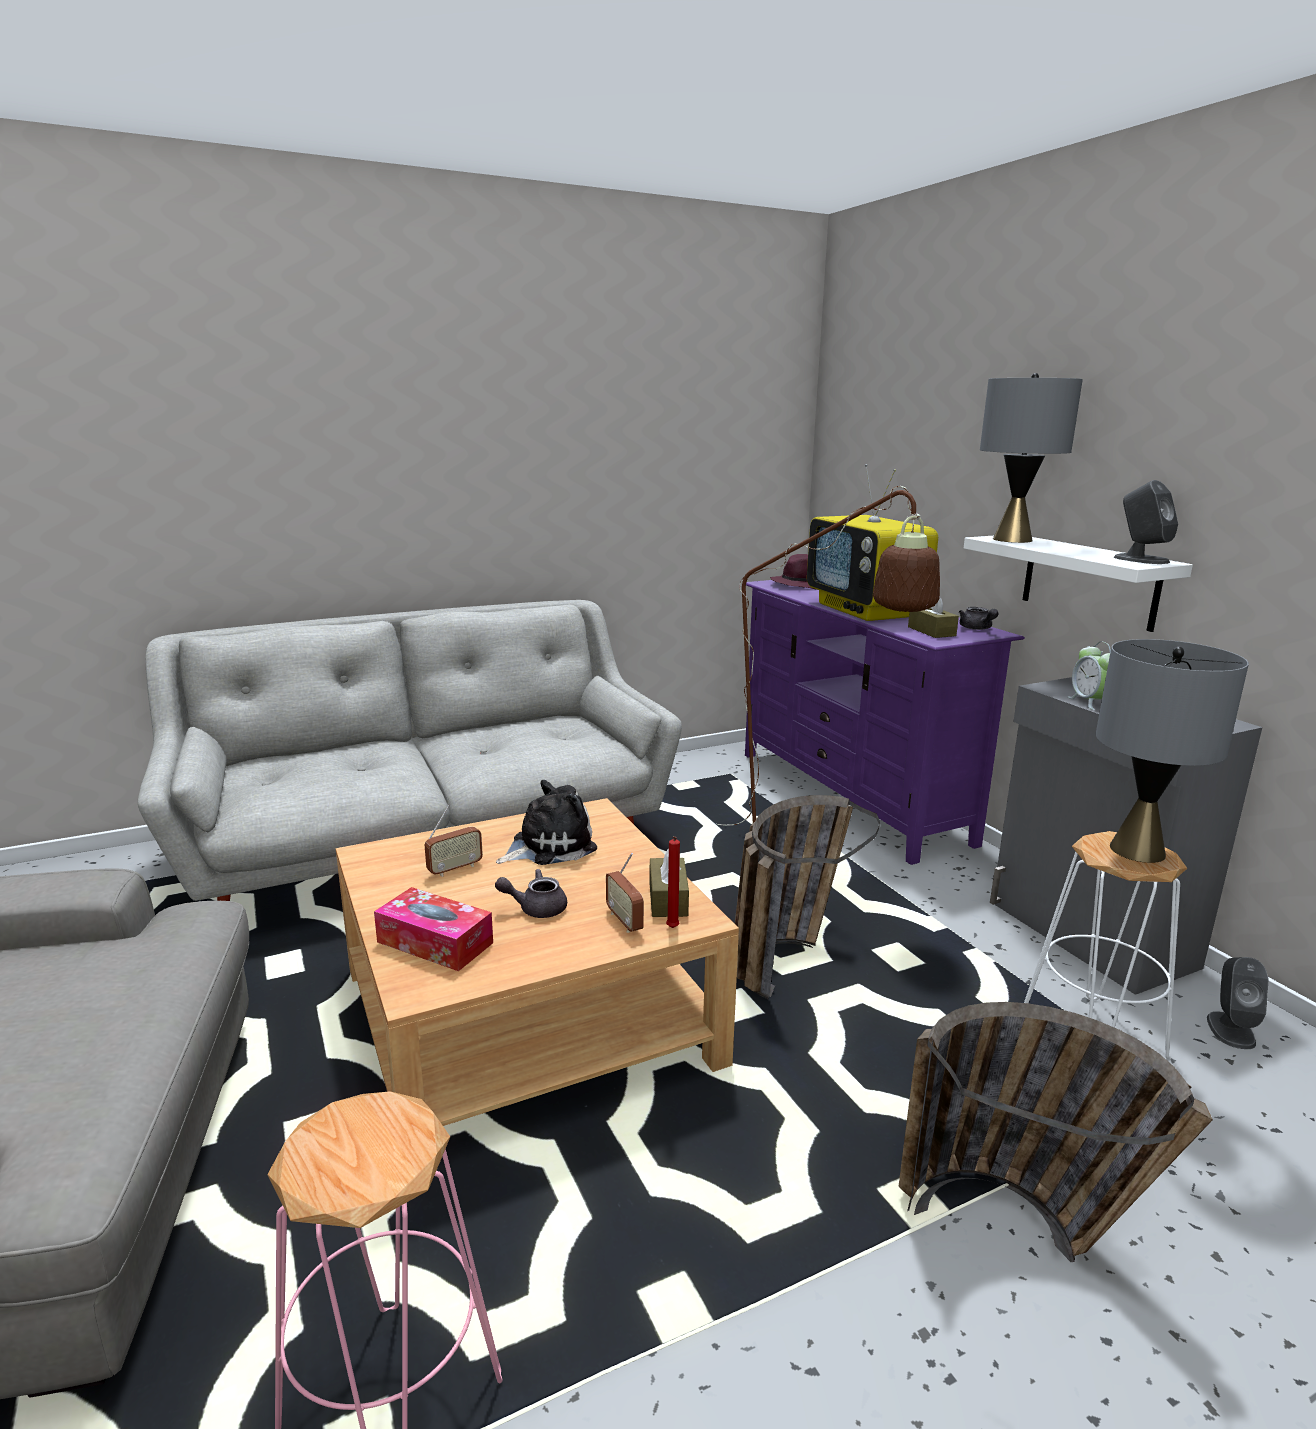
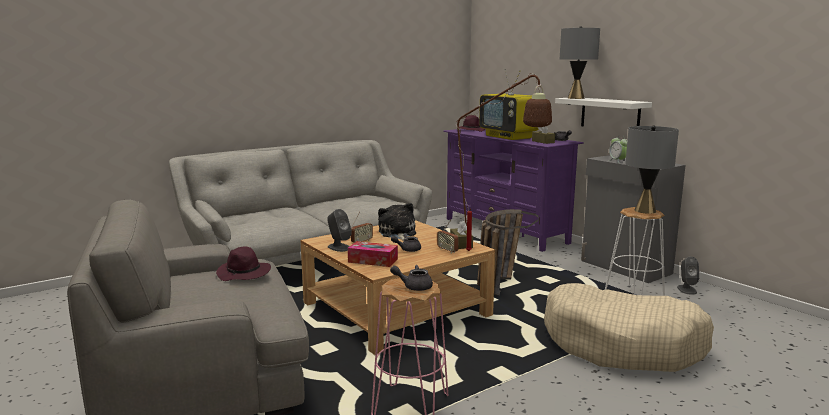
camera: 10 degrees left, 5 degrees down
(113, 970) = (244, 274): none -> purple hat
(365, 1154) = (414, 287): none -> grey teapot
(549, 846) = (397, 233): plush toy -> plush toy turned 60 degrees counterclockwise
(1024, 1227) = (622, 344): basket -> beige dog bed
(1140, 559) = (631, 101): grey speaker -> grey speaker (339, 247)

